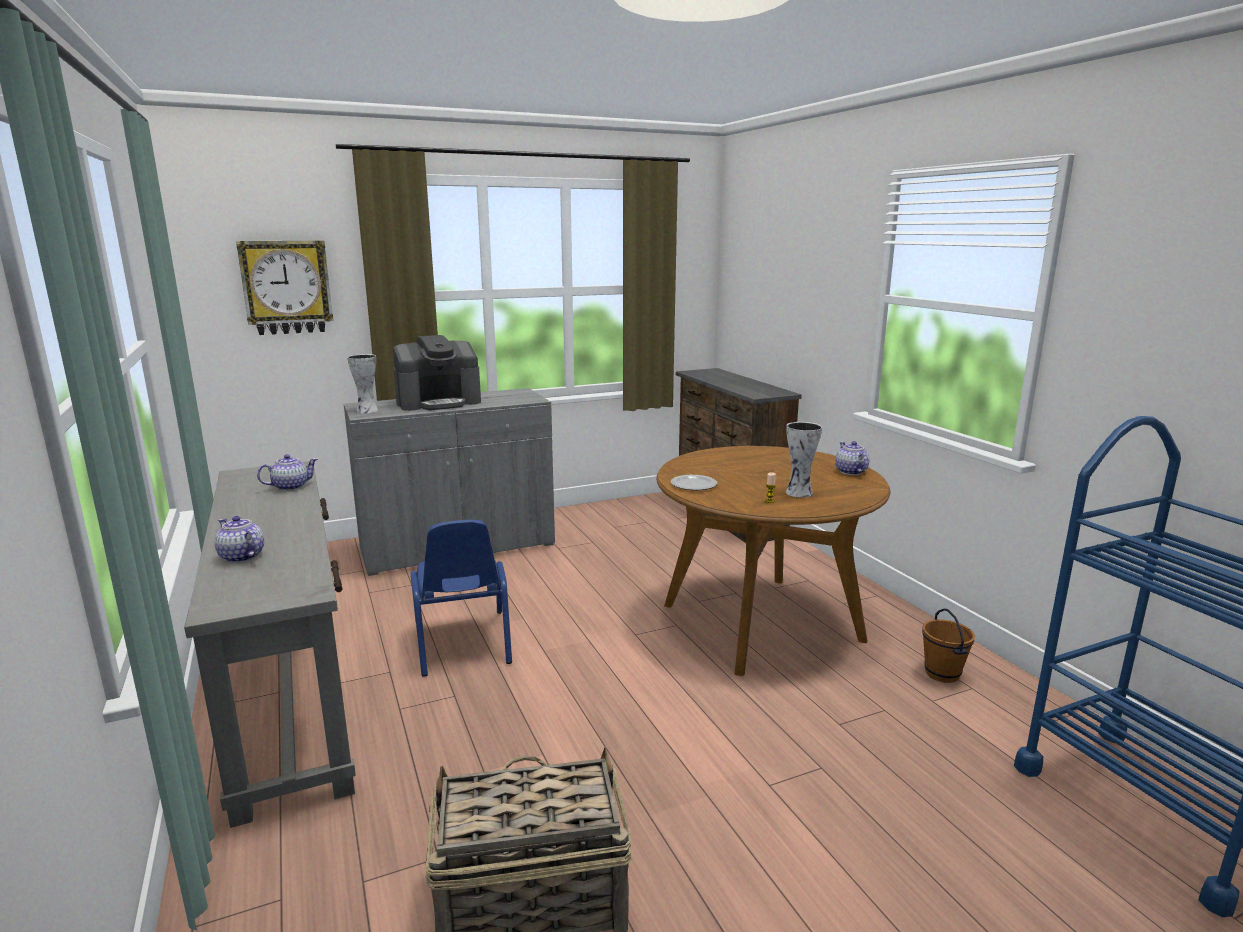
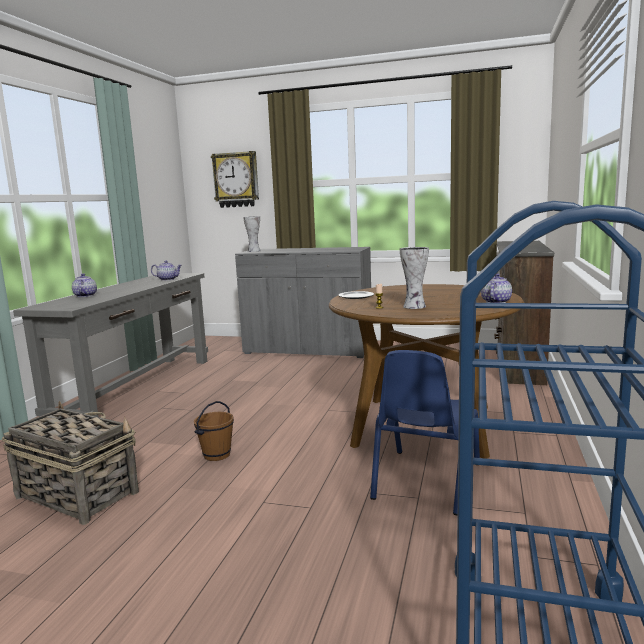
camera: 40 degrees right, 5 degrees down
(439, 402) = (299, 249): coffee machine -> none
(462, 643) = (234, 390): blue chair -> blue chair (425, 481)
(941, 673) = (514, 495): brown bucket -> brown bucket (216, 455)

